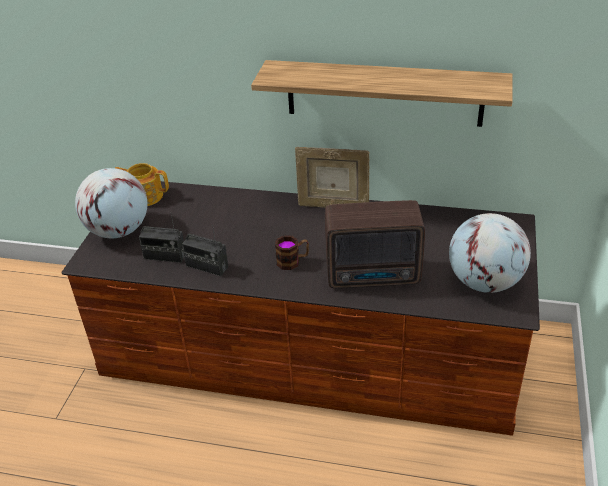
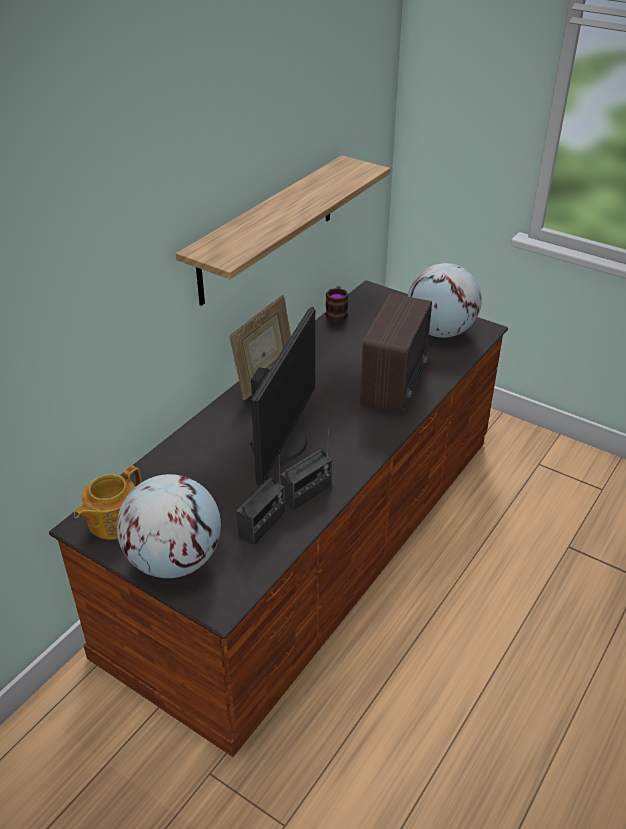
camera: 70 degrees left, 0 degrees up
(257, 238) = (281, 443): none -> monitor
(293, 261) = (340, 428): mug -> mug (337, 312)

